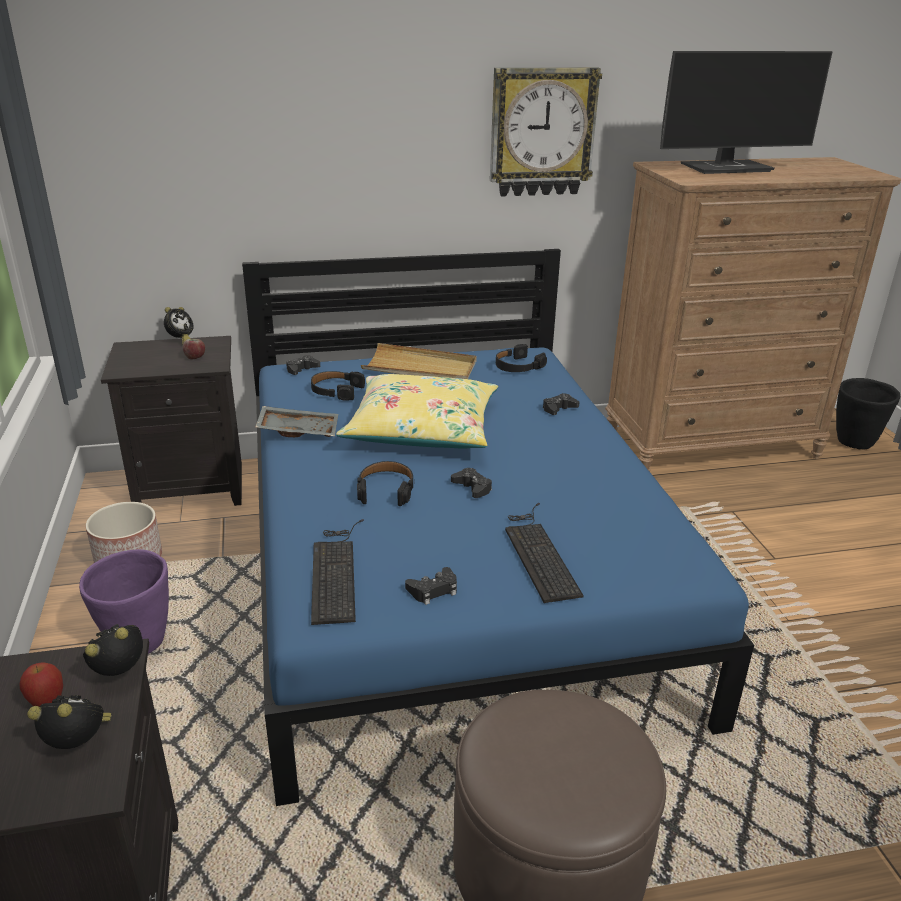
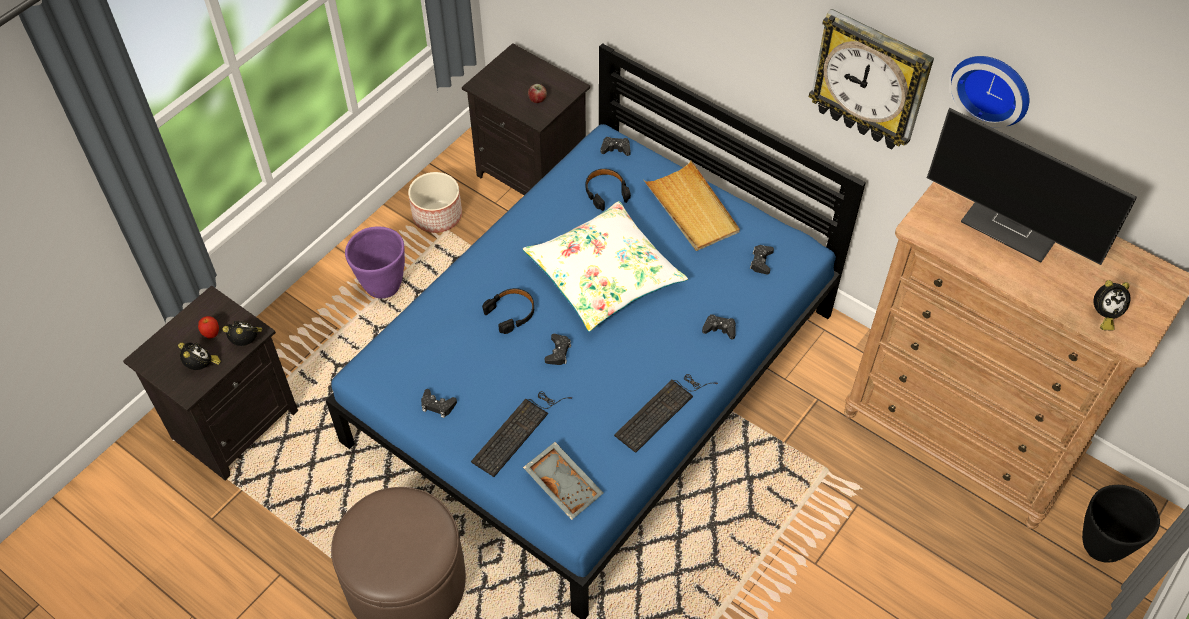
camera: 50 degrees right, 25 degrees up
(181, 341) = (551, 71): alarm clock -> alarm clock (1103, 315)
(298, 430) = (533, 217): grey tray -> grey tray (564, 484)
(336, 571) = (412, 351): keyboard -> keyboard (663, 409)
(422, 429) = (604, 275): yellow pillow -> white pillow
(517, 366) = (761, 261): black headphones -> black game controller
(651, 69) = (993, 87): none -> wall clock

